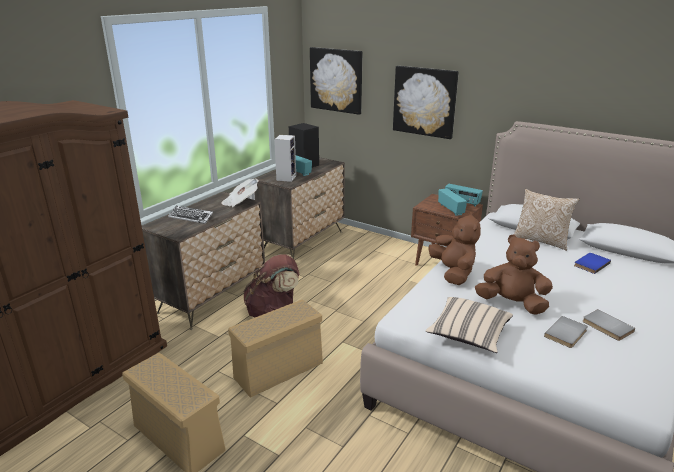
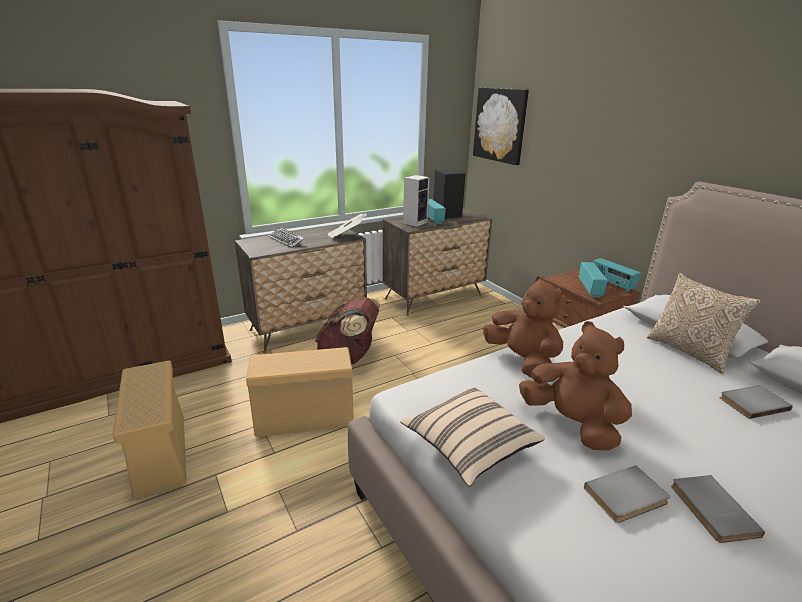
camera: 25 degrees right, 0 degrees up
(425, 101) = (588, 152): picture -> none
(453, 273) = (522, 361): brown plush toy -> brown plush toy turned 45 degrees counterclockwise
(590, 264) = (751, 402): blue book -> grey book

